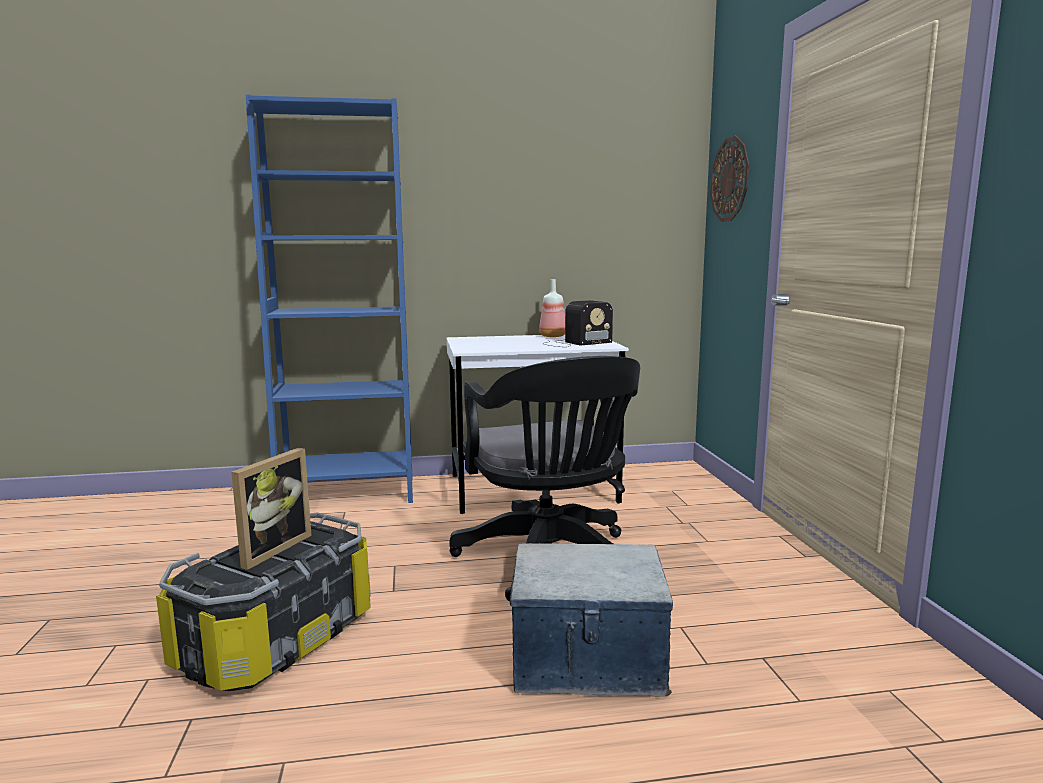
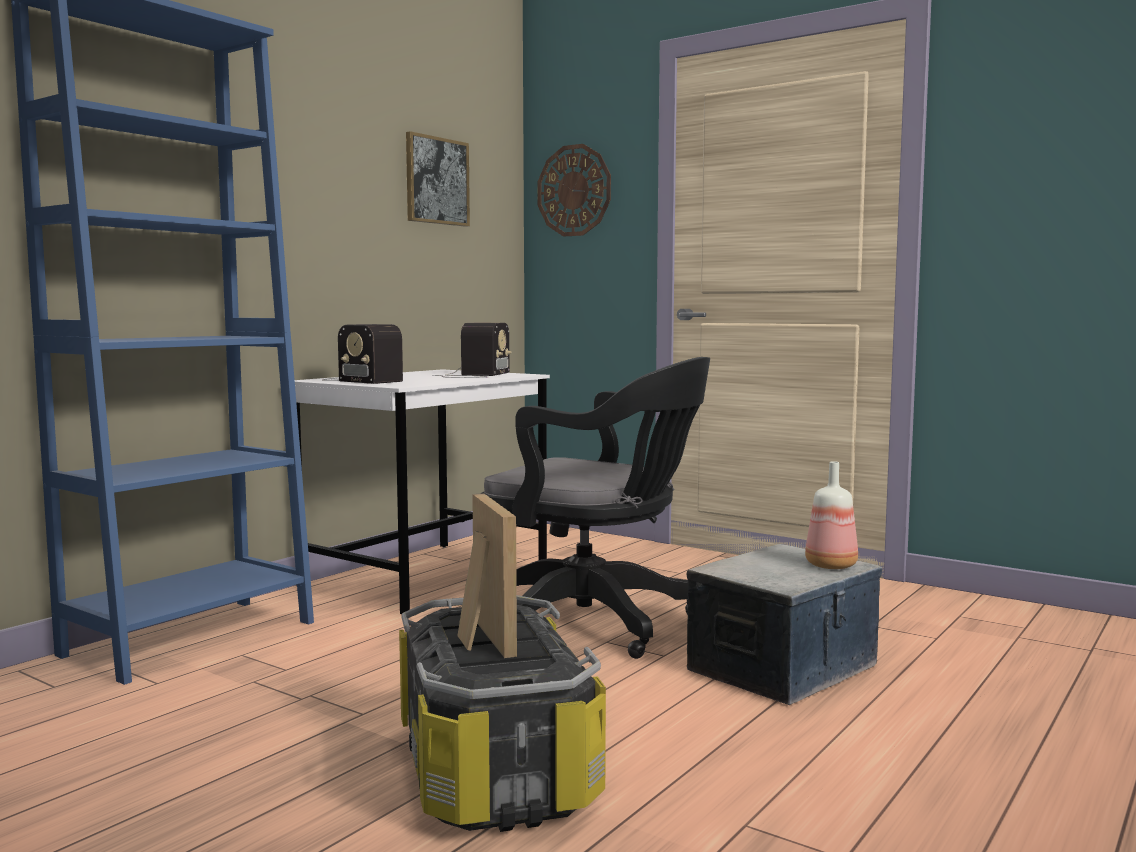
camera: 45 degrees left, 5 degrees down
(481, 341) = (361, 380): none -> radio
(553, 336) = (415, 373): bottle -> bottle (832, 566)
(600, 183) = (436, 181): none -> picture

